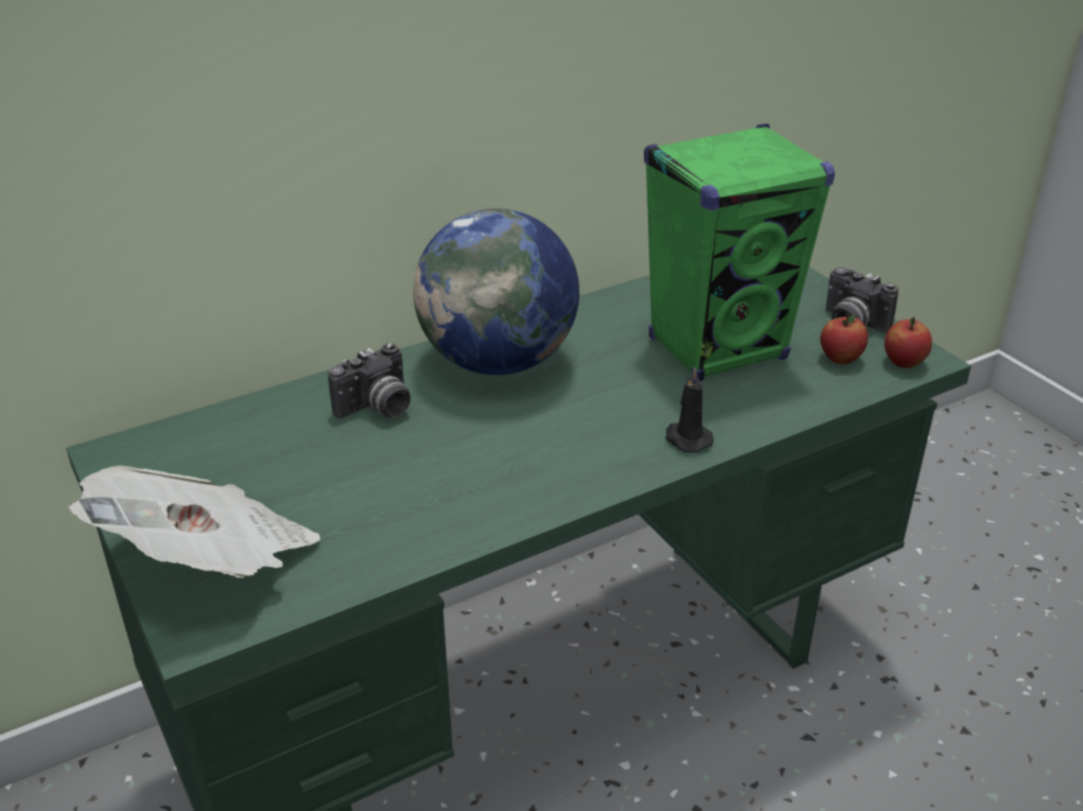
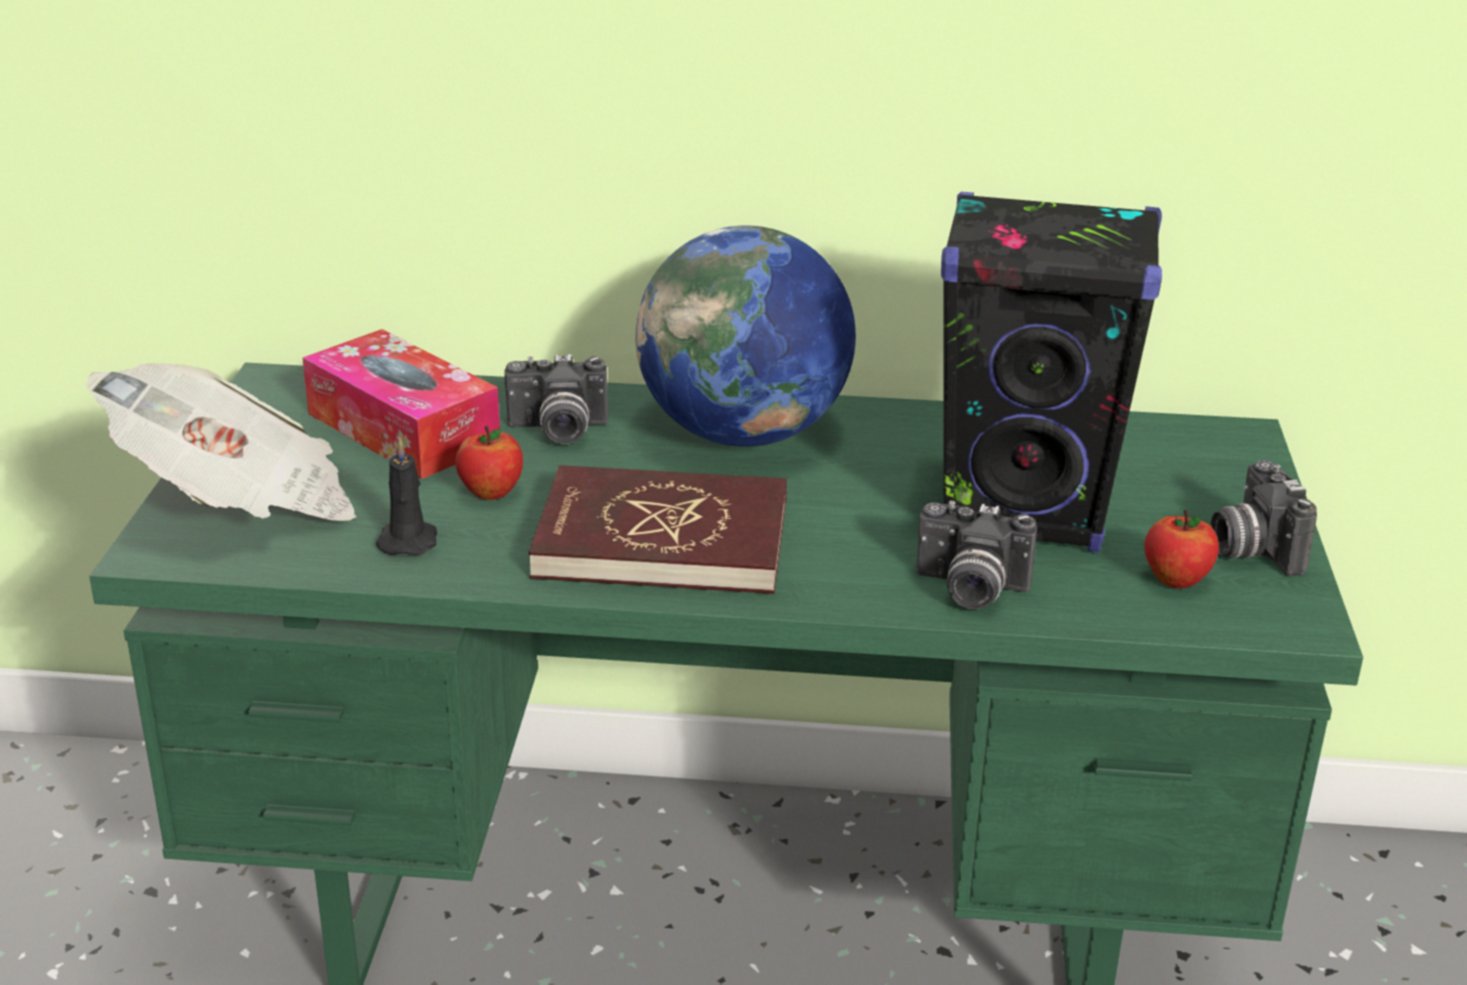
camera: 35 degrees right, 5 degrees down
(265, 451) = (403, 429): none -> tissue box
(543, 457) = (662, 539): none -> red book
(686, 439) = (848, 585): black candle -> black candle (408, 540)
(718, 349) = (1025, 512): green speaker -> black speaker
(752, 412) = (969, 590): none -> camera
(903, 362) = (1262, 616): apple -> apple (491, 493)

